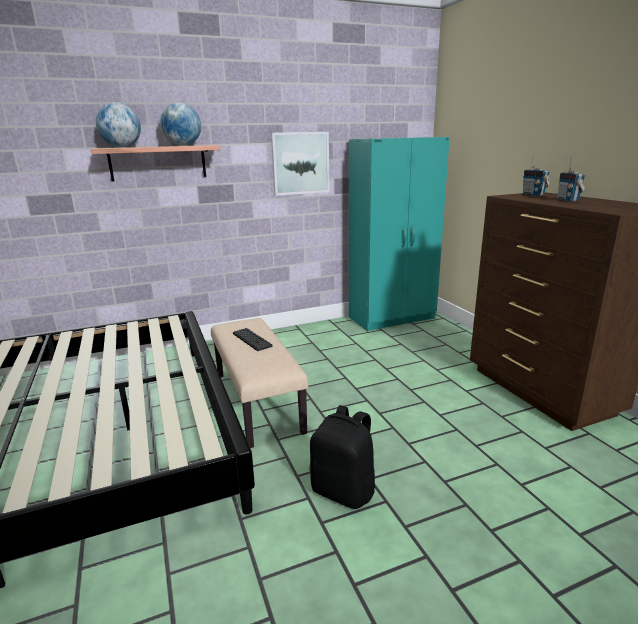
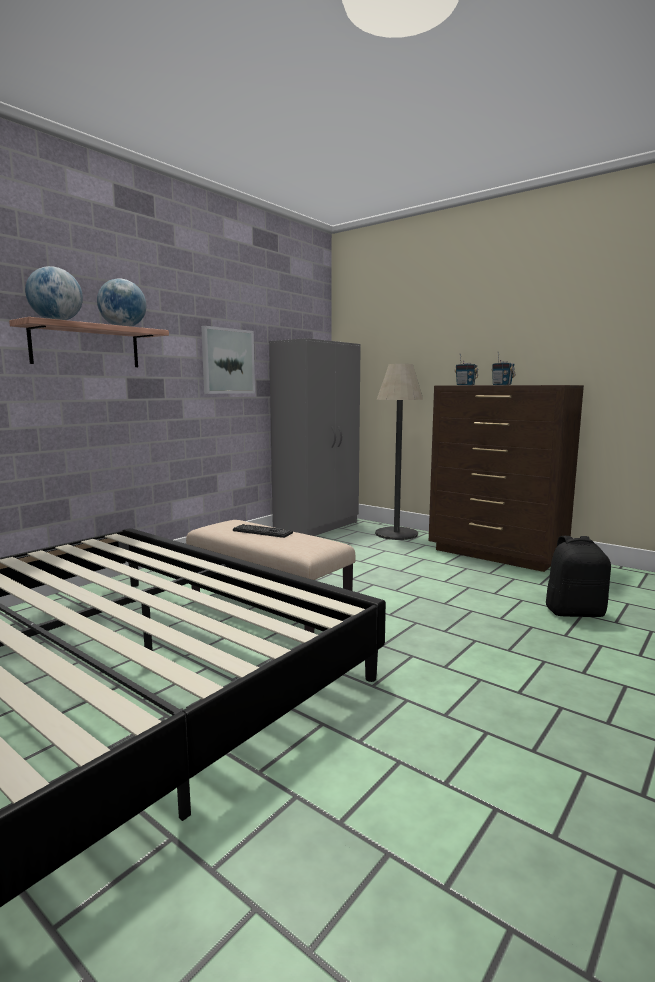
camera: 30 degrees left, 10 degrees down
(344, 491) = (435, 643): black backpack -> black backpack (575, 612)
(392, 318) = (318, 526): turquoise wardrobe -> grey wardrobe
(458, 340) = (396, 534): none -> floor lamp

